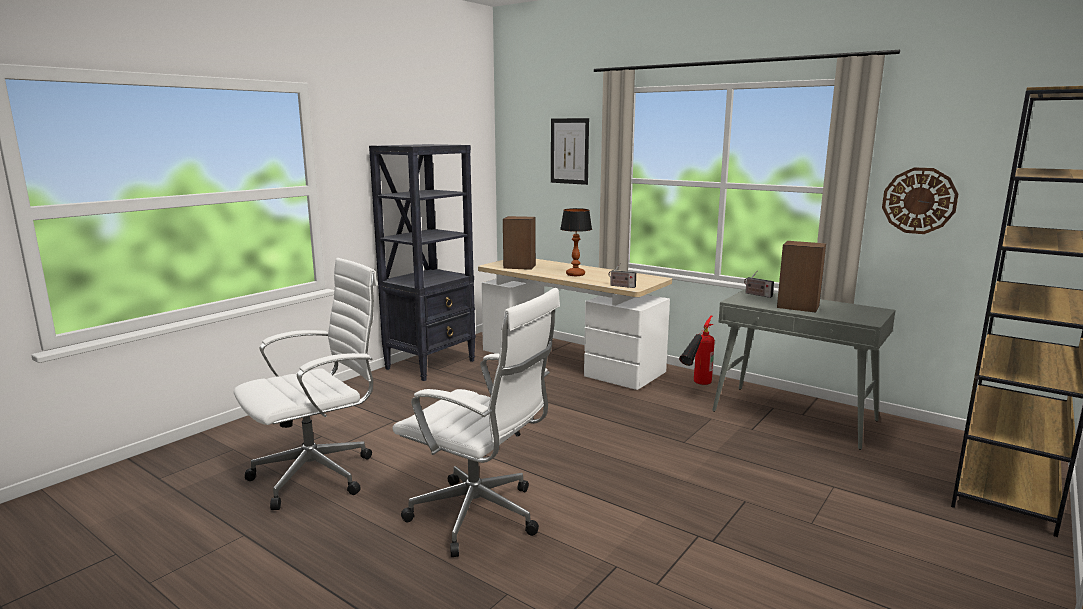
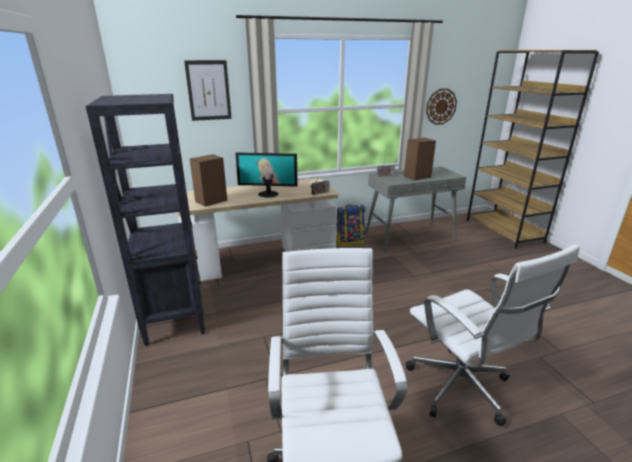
camera: 55 degrees left, 10 degrees up
(481, 517) = (462, 389): white office chair -> white office chair turned 90 degrees clockwise
(576, 274) = (268, 194): table lamp -> monitor
(695, 386) = (349, 242): fire extinguisher -> backpack

